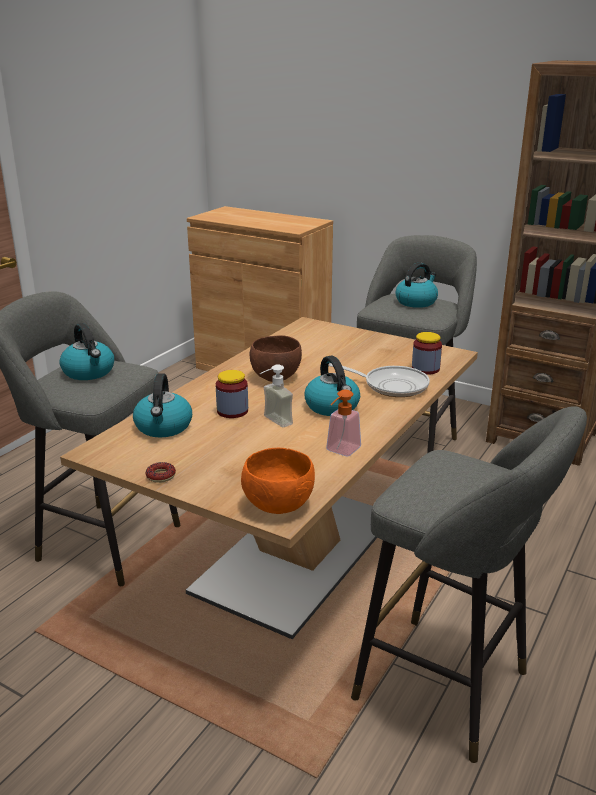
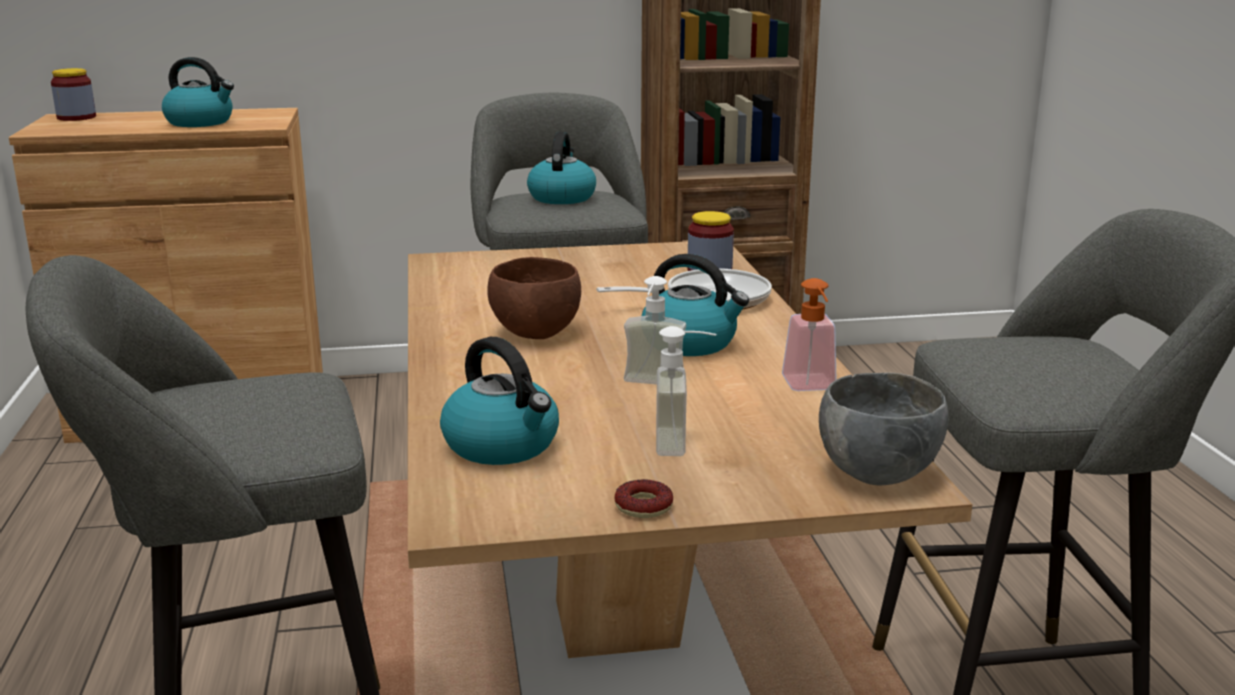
camera: 40 degrees left, 5 degrees down
(89, 372) = (229, 405): kettle -> kettle (201, 122)
(230, 455) = (684, 442): none -> soap dispenser
(232, 411) = (564, 391): jar -> jar (76, 117)
(277, 505) = (876, 474): orange bowl -> grey bowl

